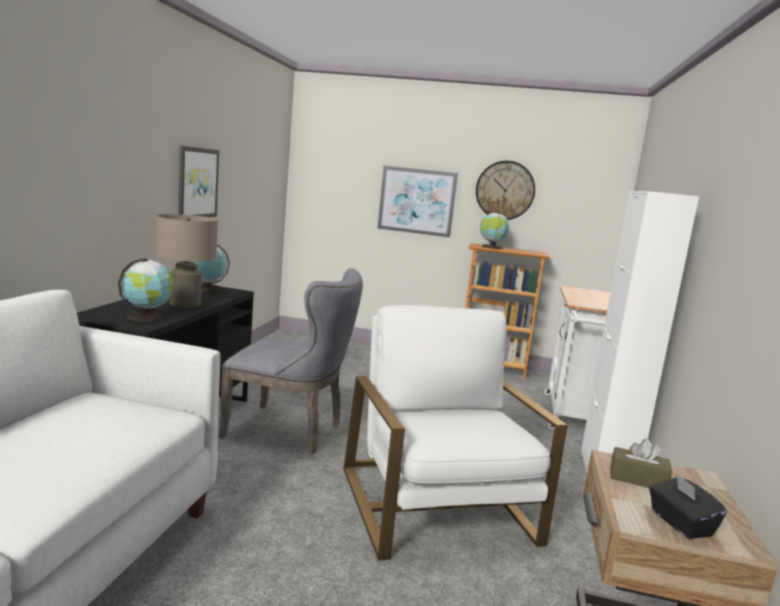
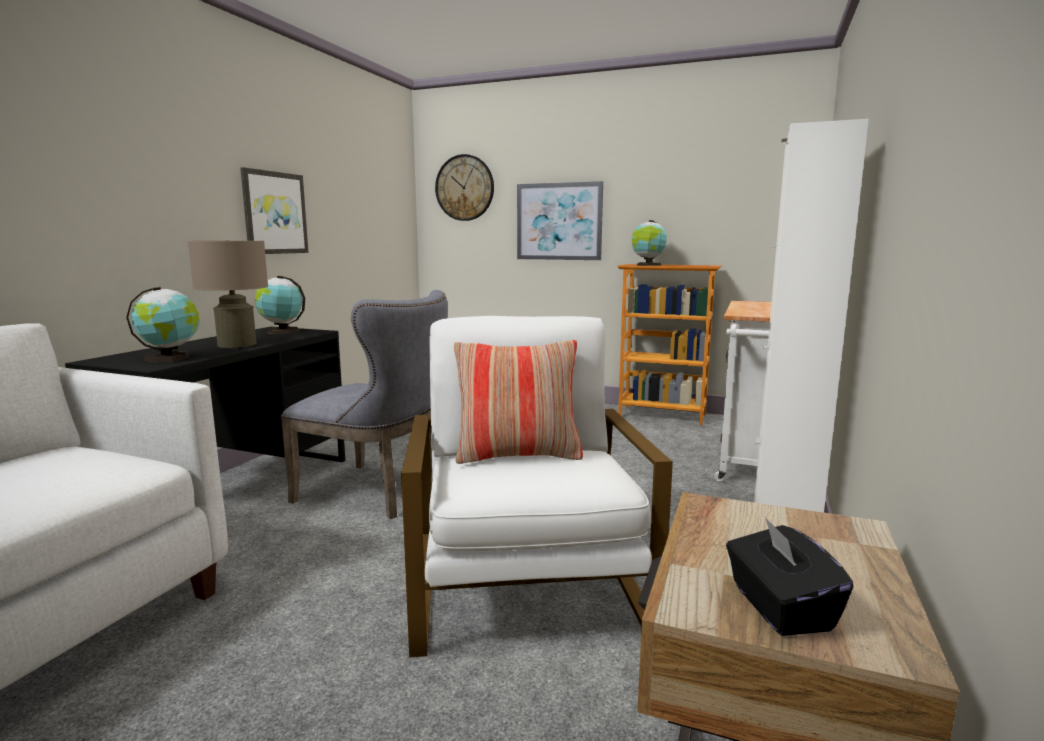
camera: 10 degrees right, 0 degrees up
(446, 413) = (518, 455): none -> pillow
(505, 190) = (661, 195): wall clock -> wall clock (465, 188)
(637, 479) = (736, 533): brown tissue box -> none

